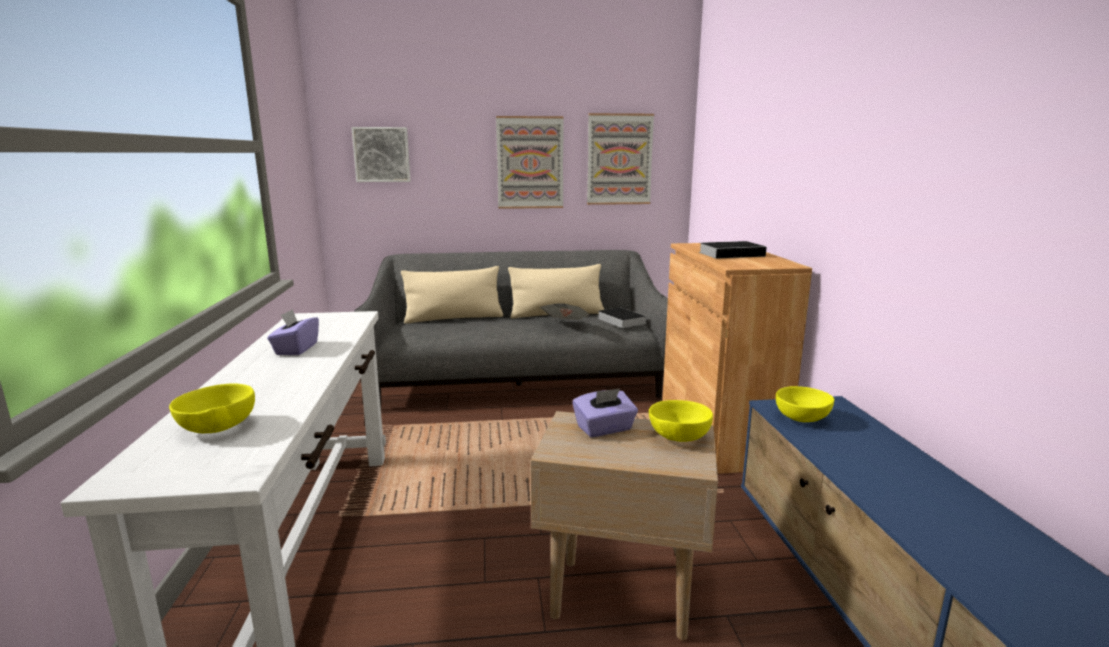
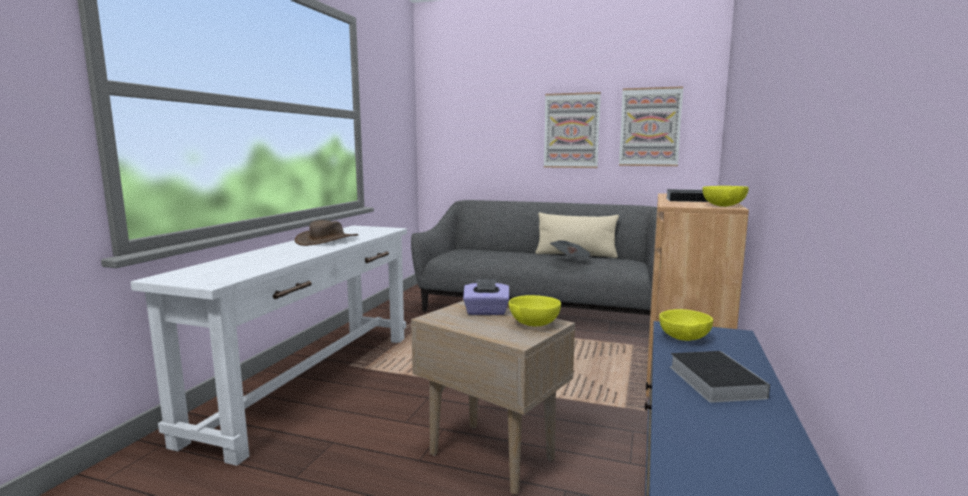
camera: 25 degrees right, 5 degrees down
(217, 429) = (232, 266): yellow bowl -> yellow bowl (723, 206)
(296, 349) = (327, 240): purple tissue box -> brown hat
(382, 154) = (461, 125): picture -> none
(454, 318) = (493, 250): beige pillow -> none
(620, 320) = (623, 263): book -> book (713, 380)

